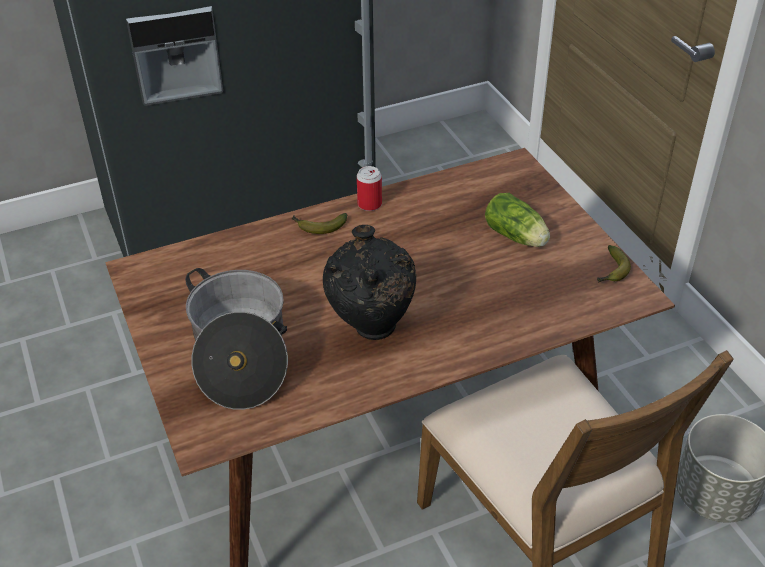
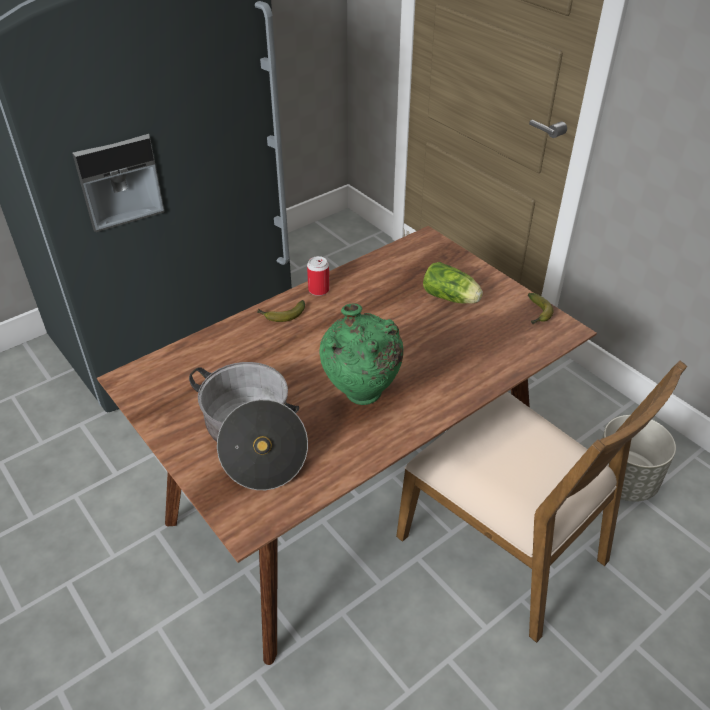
camera: 15 degrees left, 0 degrees up
(371, 331) = (361, 397): black vase -> green vase

